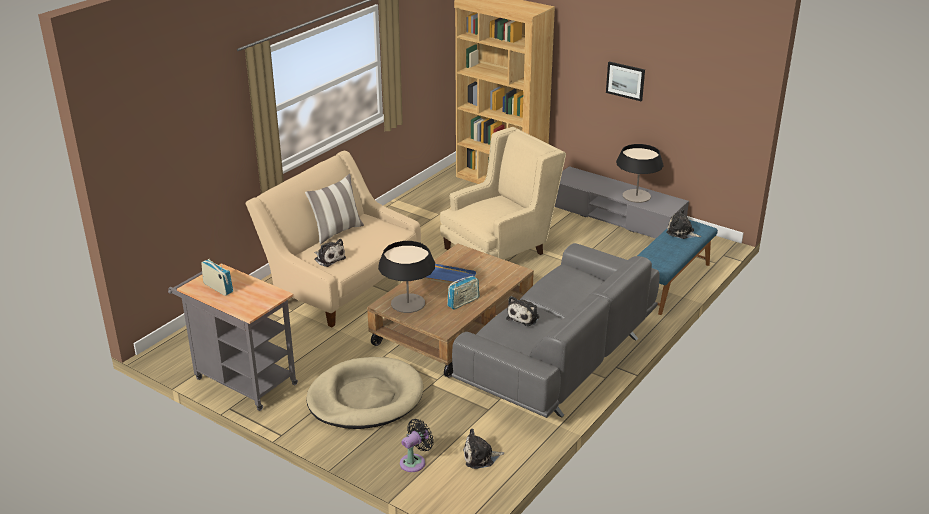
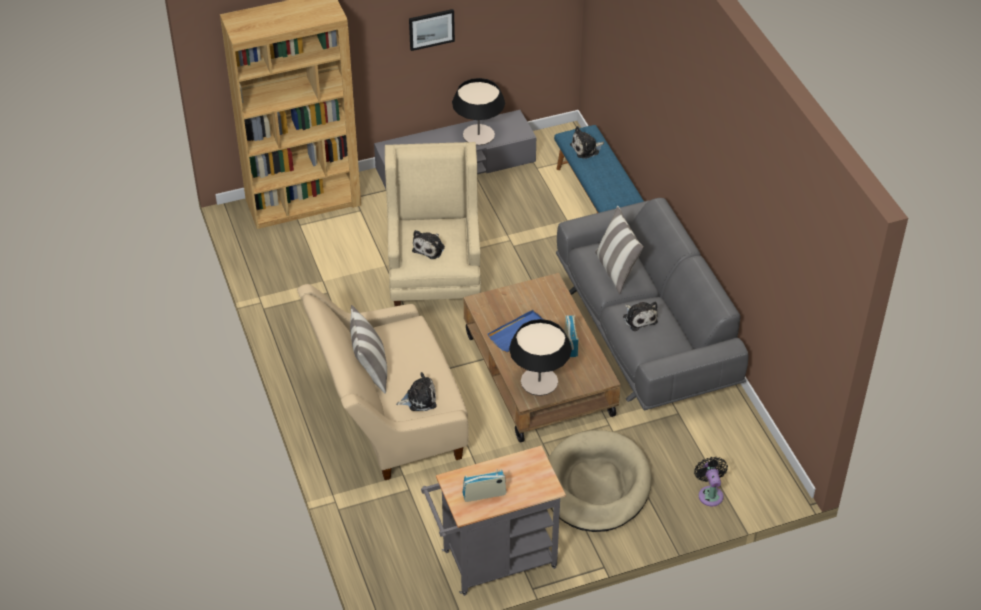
camera: 55 degrees left, 15 degrees up
(480, 457) = (736, 450): plush toy -> plush toy (430, 248)
(563, 288) = (617, 271): none -> pillow

